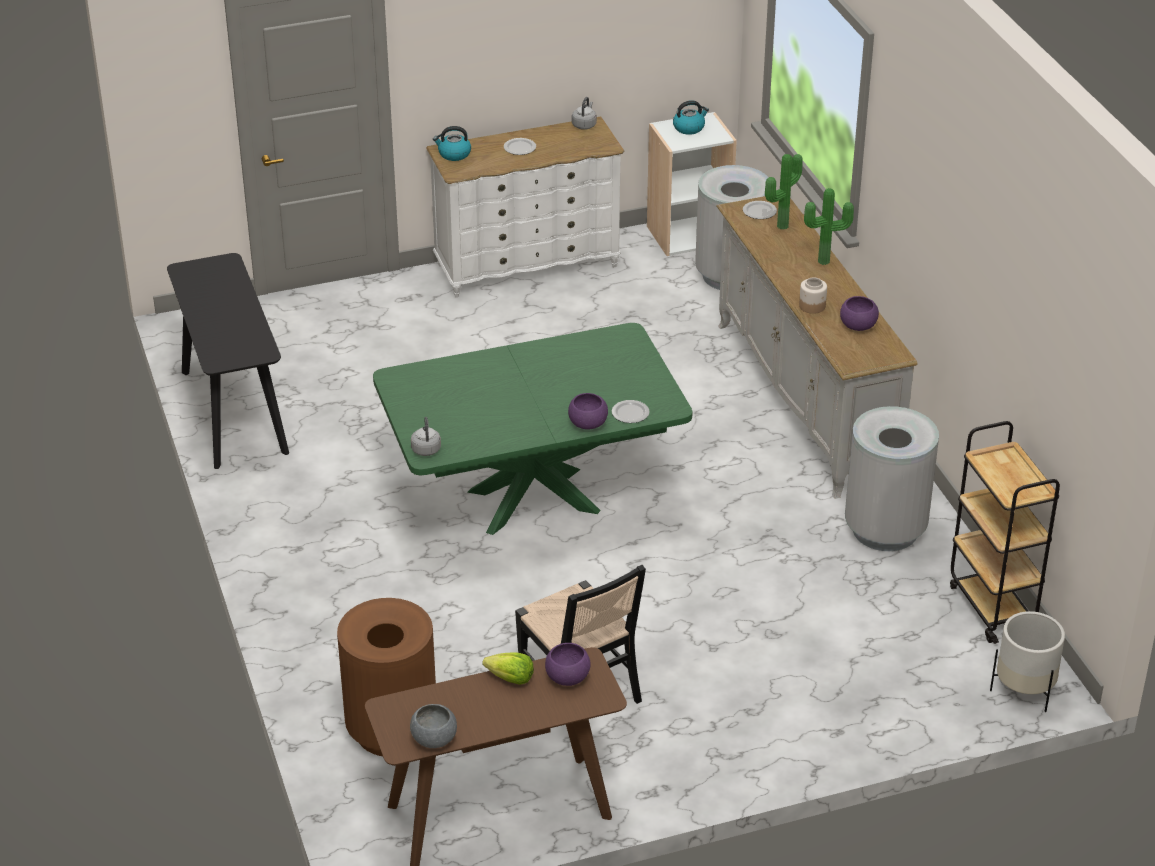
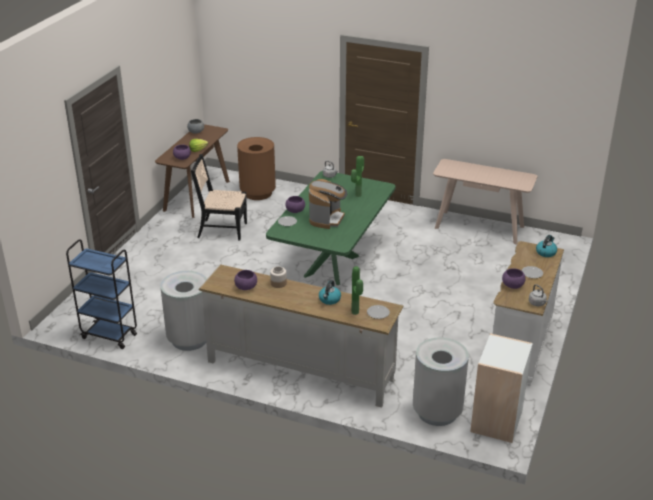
camera: 130 degrees right, 5 degrees down
(233, 411) = (479, 227): black console table -> beige console table
(568, 151) = (513, 285): none -> purple bowl
(571, 382) = (327, 219): none -> coffee machine
(689, 128) = (511, 354): kettle -> kettle (329, 299)
(825, 262) = (306, 306): potted plant -> potted plant (357, 195)
(993, 610) = (108, 337): brown cart -> blue cart
(1024, 691) = (65, 317): white planter -> none

